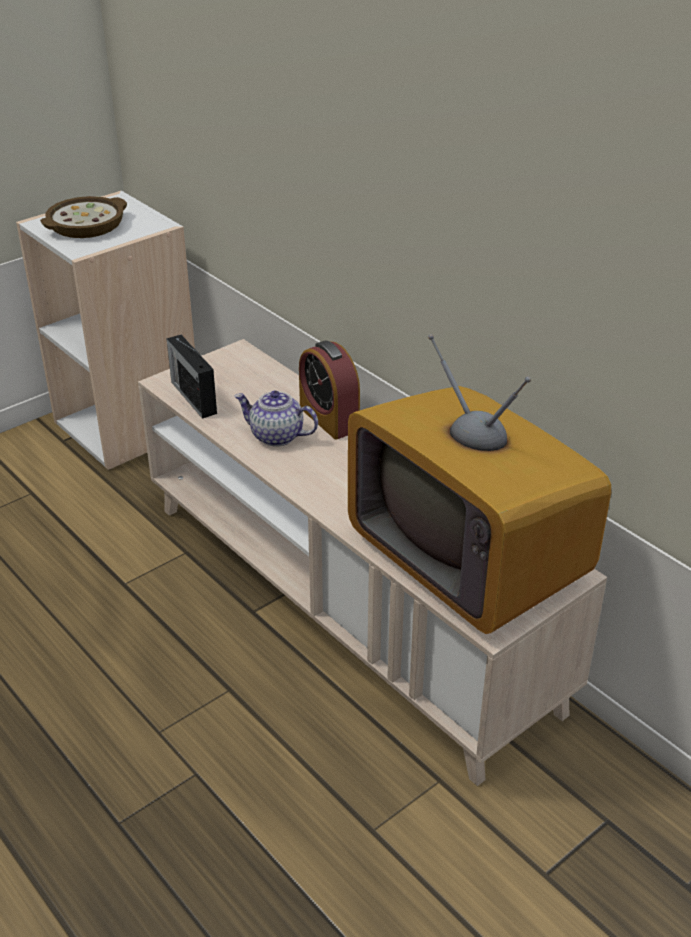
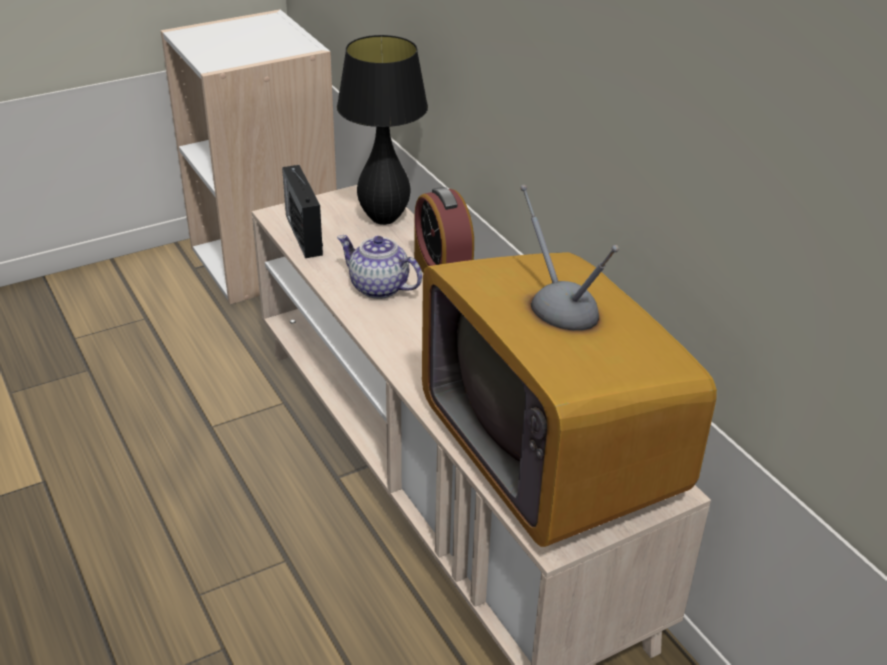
camera: 10 degrees right, 0 degrees up
(87, 225) = (230, 41): bowl -> none
(260, 374) = (383, 219): none -> black table lamp

